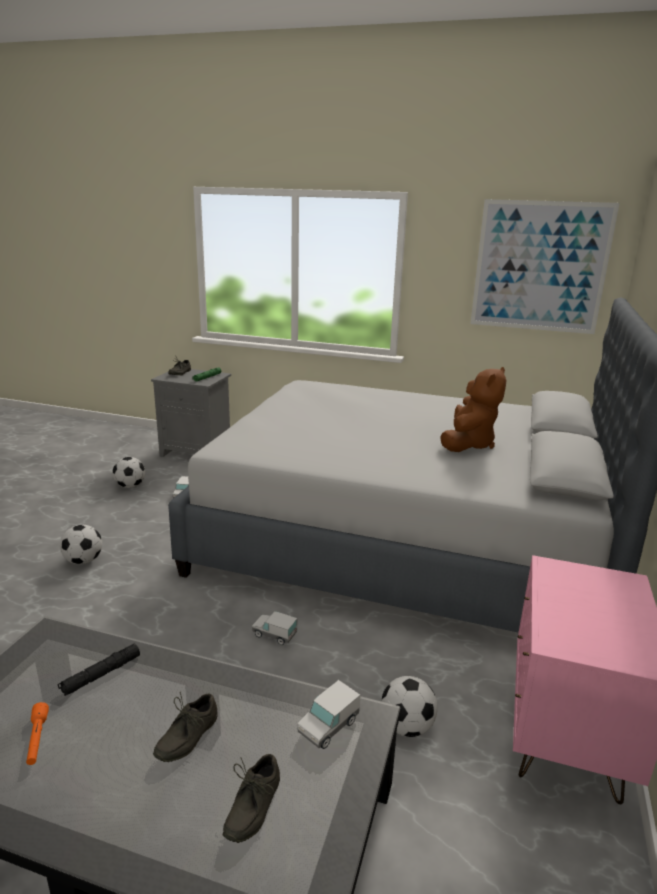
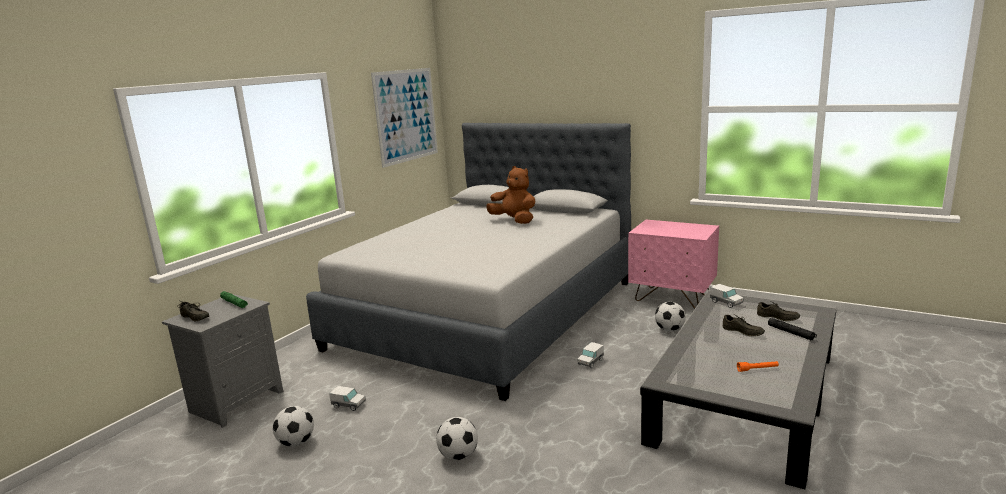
camera: 75 degrees left, 5 degrees down
(101, 675) = (701, 357): black flashlight -> black flashlight (791, 333)

